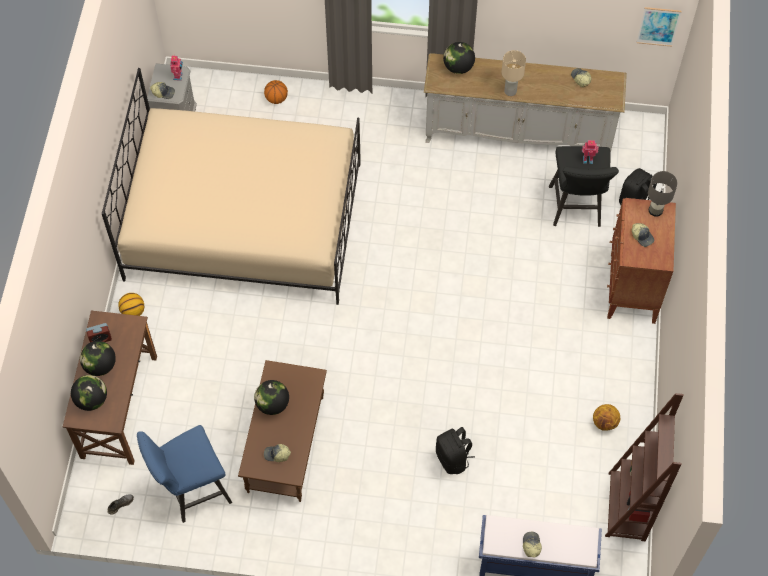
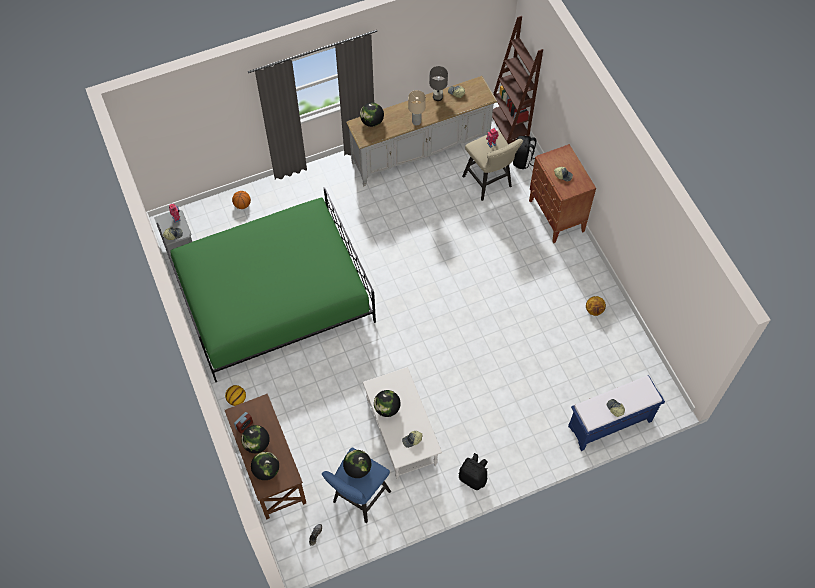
camera: 30 degrees left, 0 degrees up
(189, 451) = (357, 468): none -> globe
(243, 220) = (273, 298): beige bed -> green bed
(286, 445) = (402, 433): brown coffee table -> white coffee table
(453, 459) = (515, 384): black backpack -> black backpack (473, 478)
(576, 210) = (489, 183): black stool -> beige stool
(627, 506) = (641, 356): brown bookcase -> brown bookcase (508, 125)
(655, 210) = (560, 154): grey table lamp -> grey table lamp (437, 97)
(658, 26) = (493, 34): picture -> none

